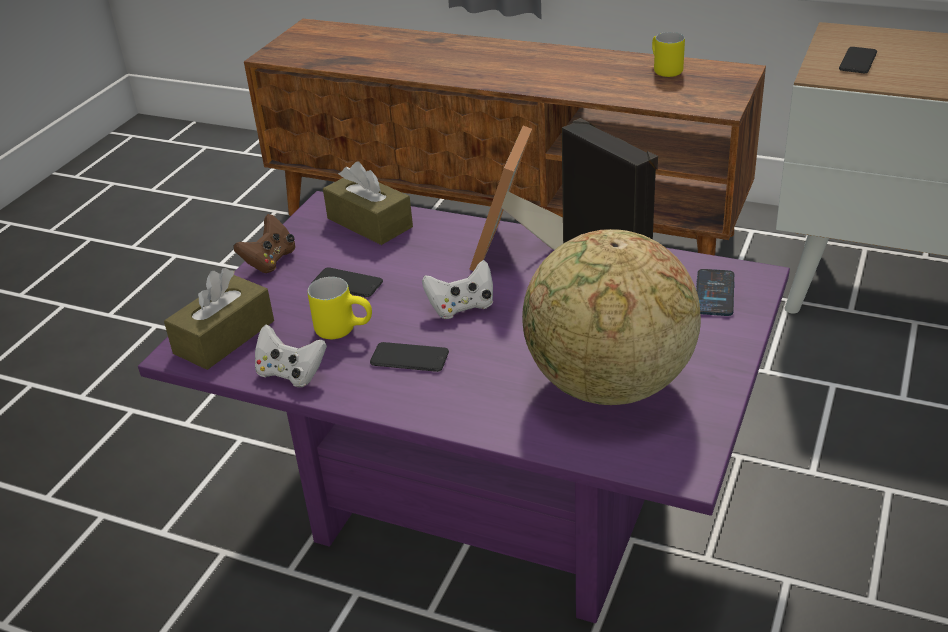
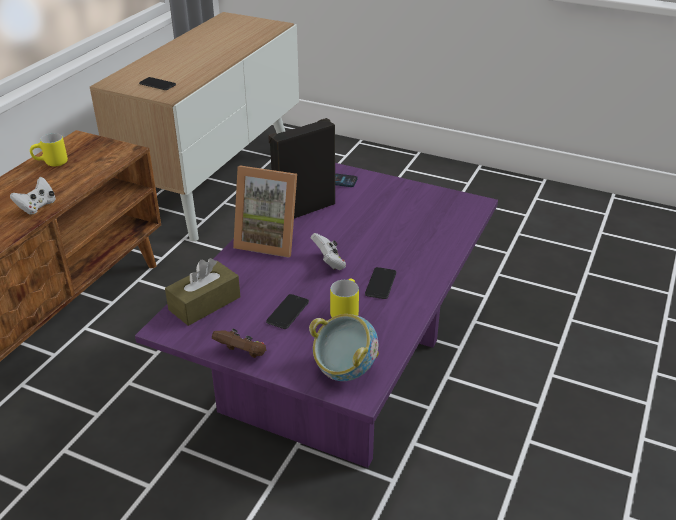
camera: 90 degrees left, 0 degrees up
(224, 337) = (344, 370): brown tissue box -> bowl
(290, 374) = (392, 334): white game controller -> white game controller (37, 207)
(608, 385) = (412, 218): globe -> none

